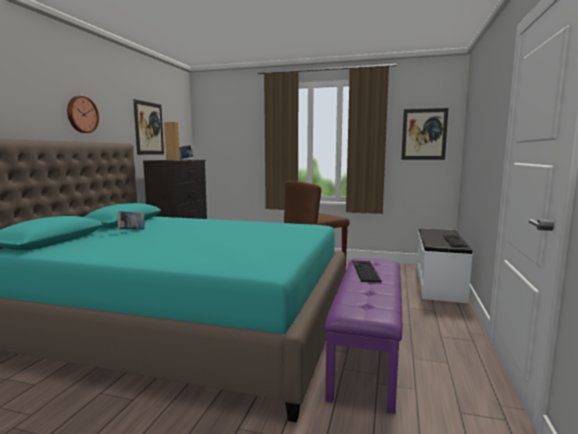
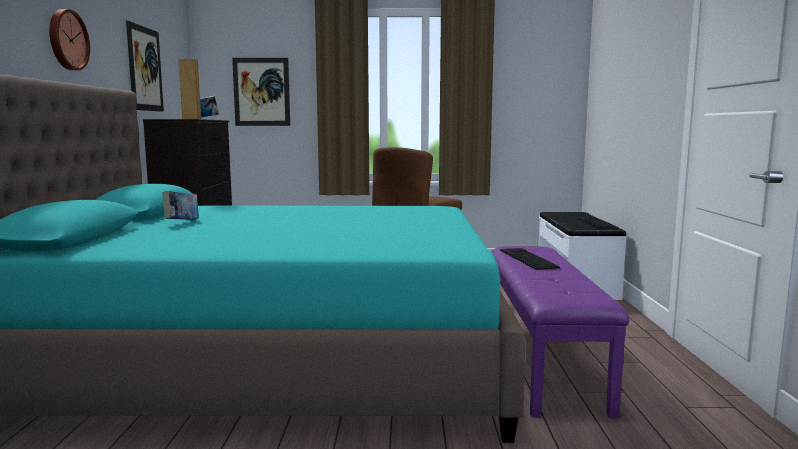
camera: 15 degrees left, 0 degrees up
(424, 134) = (539, 86): picture -> picture (261, 92)

